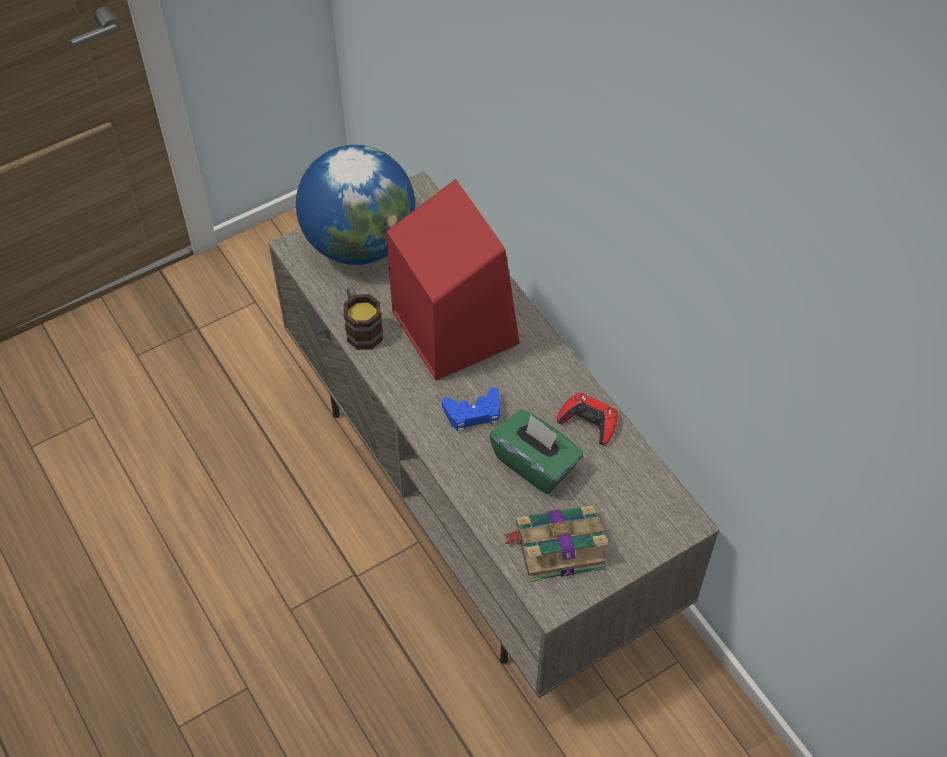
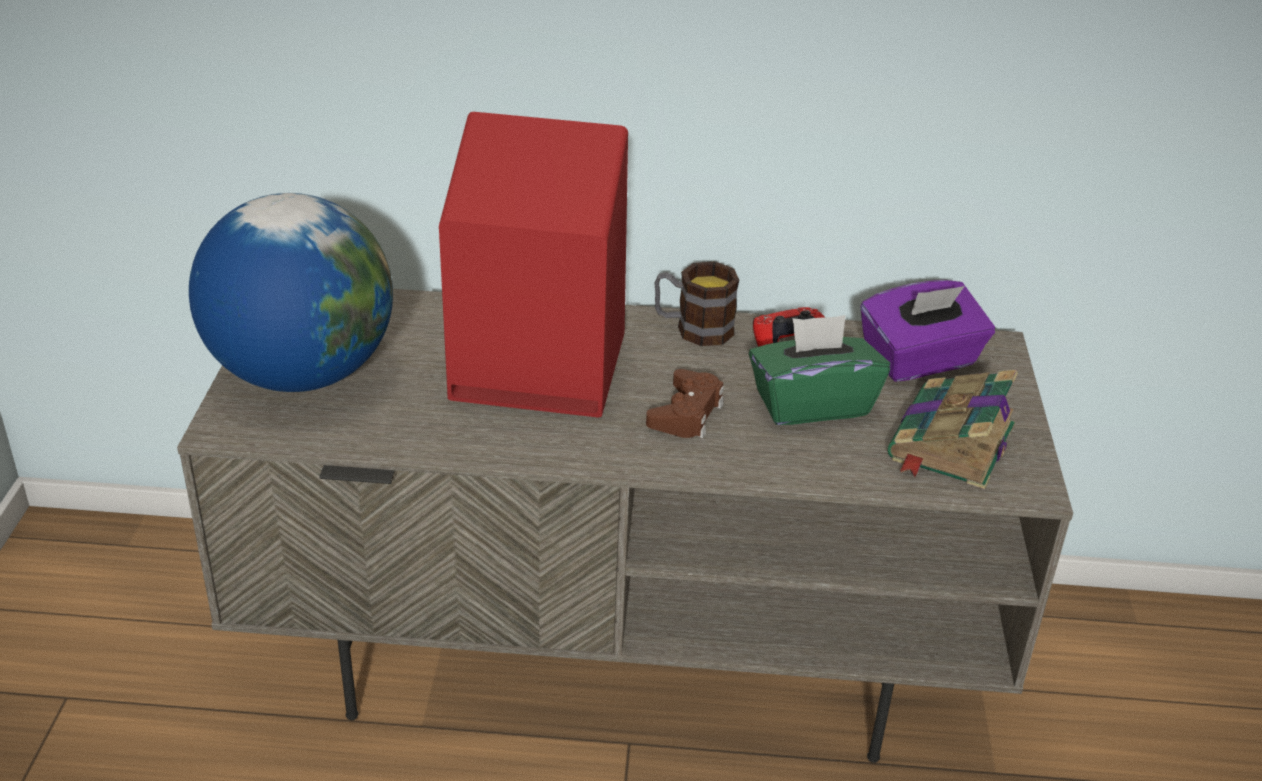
camera: 55 degrees left, 20 degrees down
(361, 328) = (439, 436): mug -> mug (693, 328)
(473, 414) = (686, 413): blue game controller -> brown game controller
(630, 493) = (920, 361): none -> purple tissue box

